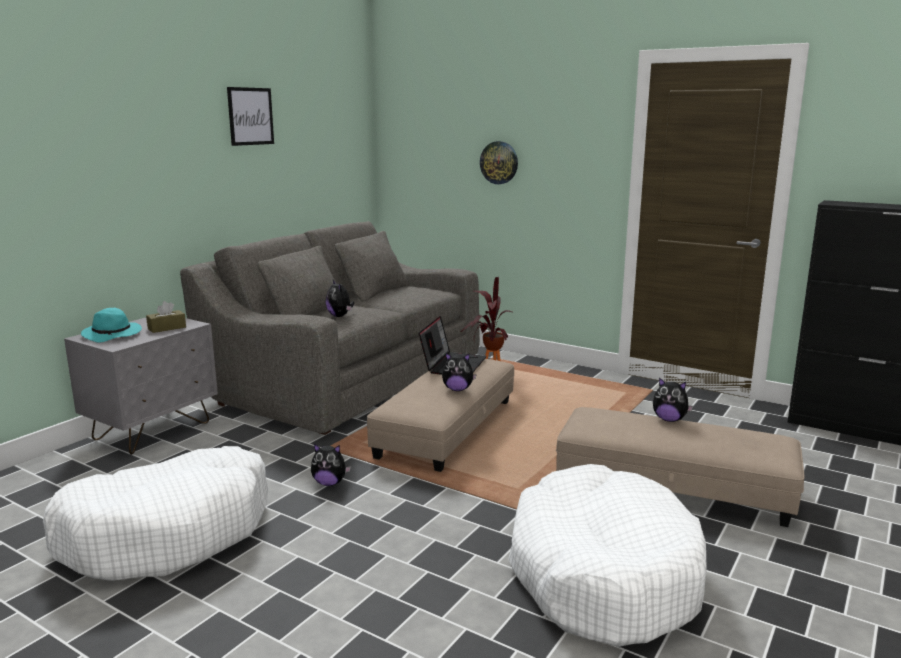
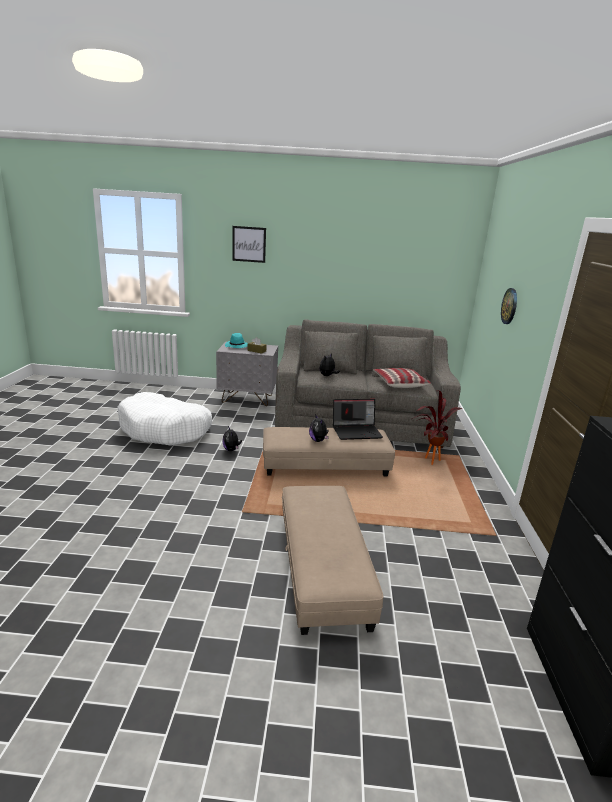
camera: 60 degrees right, 5 degrees up
(250, 116) = (360, 247): picture -> picture (249, 244)
(409, 295) = (399, 383): none -> pillow
(602, 574) = (188, 551): white dog bed -> none
(669, 419) = (345, 522): plush toy -> none

